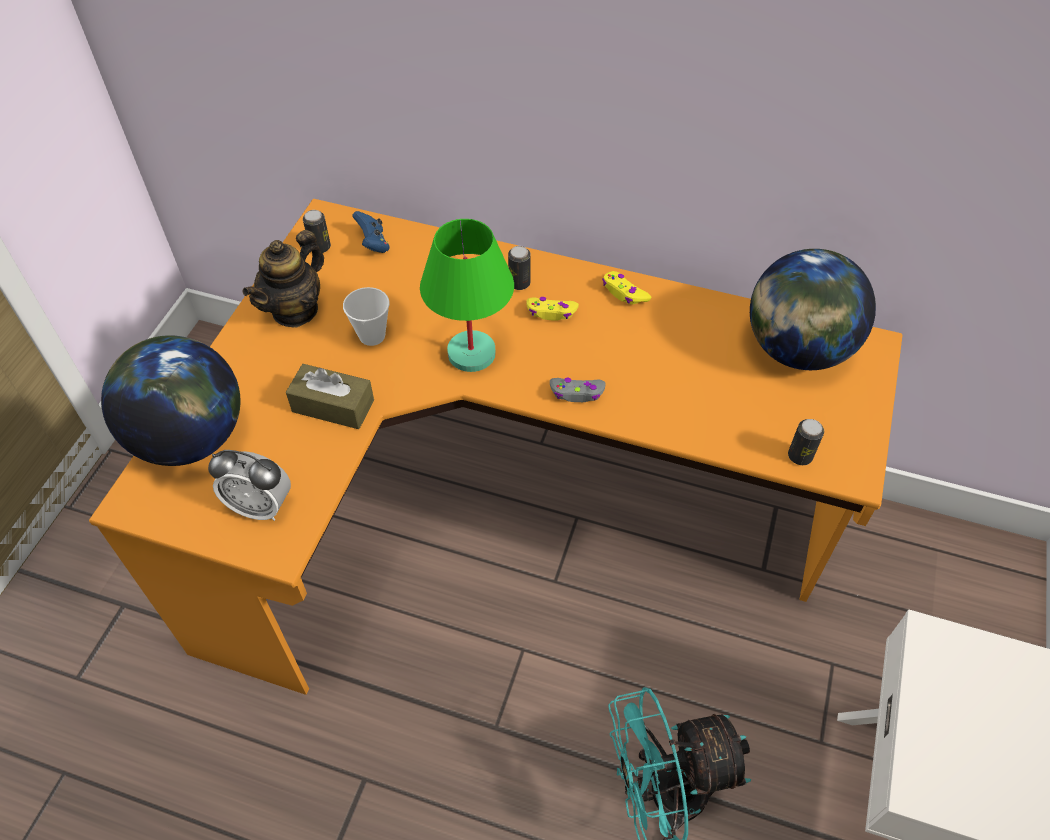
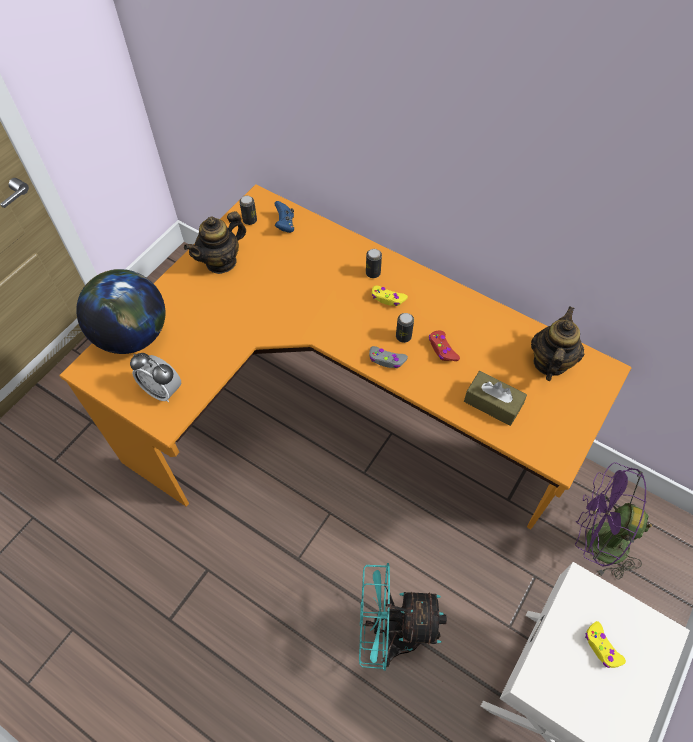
camera: 15 degrees right, 5 degrees up
(333, 406) = (226, 333): brown tissue box -> brown tissue box (492, 403)
(372, 336) = (265, 290): cup -> none
(472, 353) = (326, 316): green table lamp -> none
(624, 293) = (442, 295): yellow game controller -> yellow game controller (601, 647)
(648, 363) = (442, 349): none -> red game controller
(797, 349) = (550, 362): globe -> teapot
(800, 456) = (524, 439): can -> can (403, 336)
(896, 596) = (596, 541): none -> purple fan

